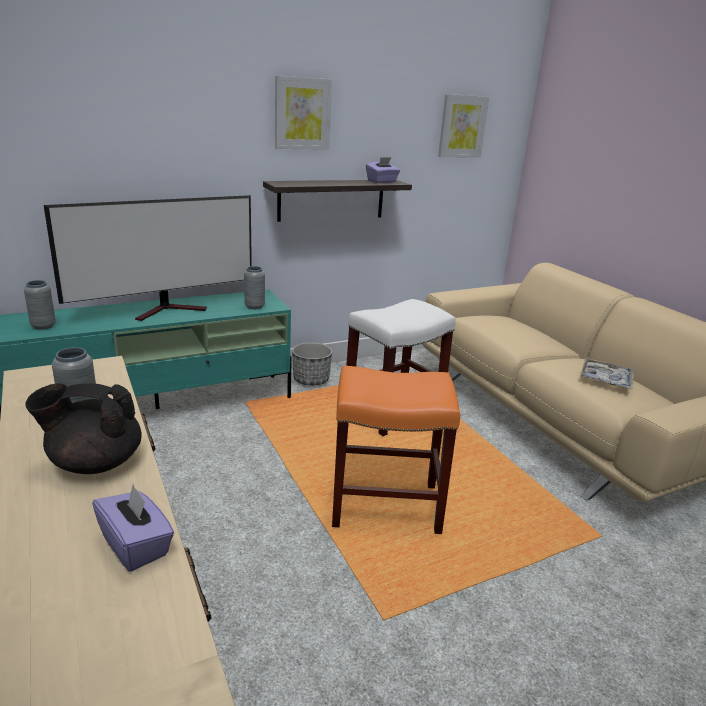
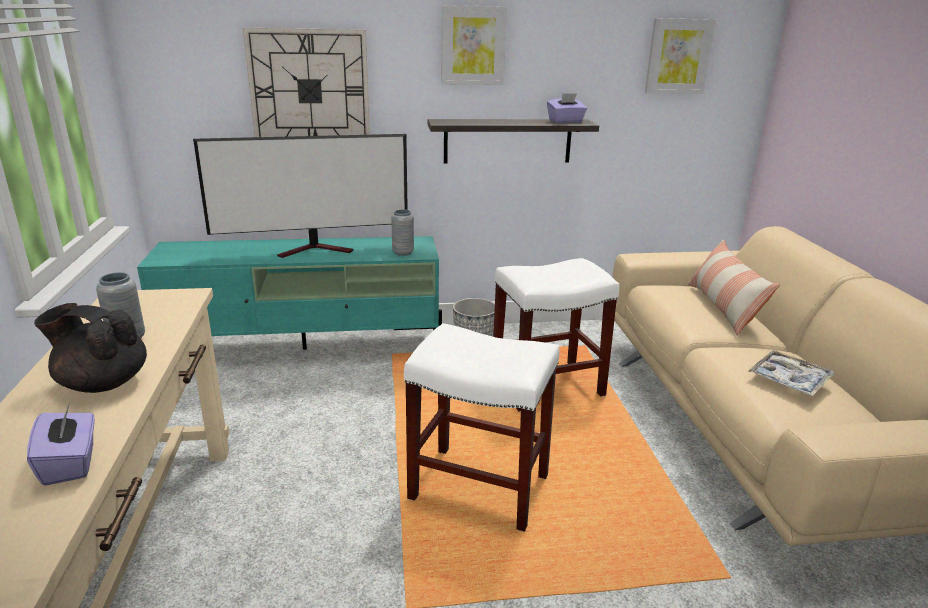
camera: 20 degrees right, 0 degrees up
(43, 326) = (193, 255): grey vase -> none
(151, 155) = (310, 91): none -> wall clock
(387, 504) = (481, 486): orange stool -> white stool
(525, 330) = (723, 308): none -> pillow

